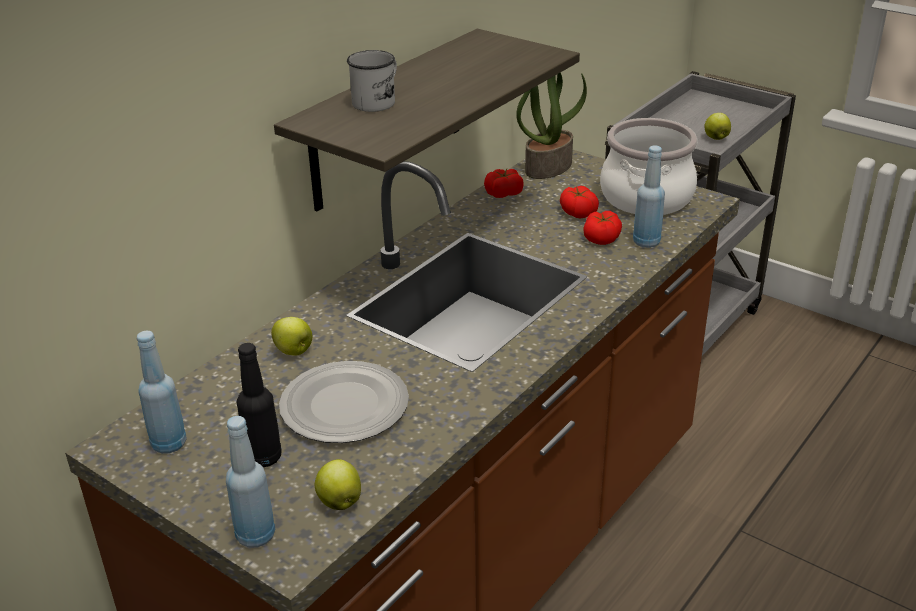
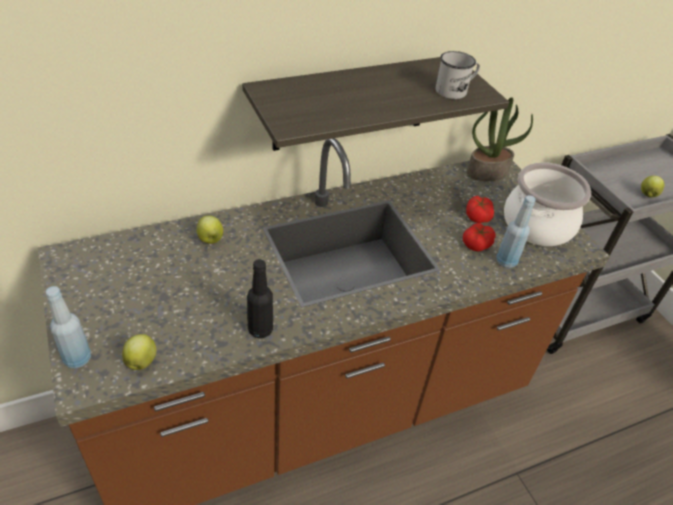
camera: 25 degrees right, 10 degrees up
(169, 443) = (90, 269): blue bottle -> none
(263, 457) = (129, 306): black bottle -> black bottle (260, 329)
(346, 407) = (204, 294): plate -> none
(378, 101) = (325, 90): white mug -> white mug (455, 90)
(503, 193) = (439, 180): tomato -> none

